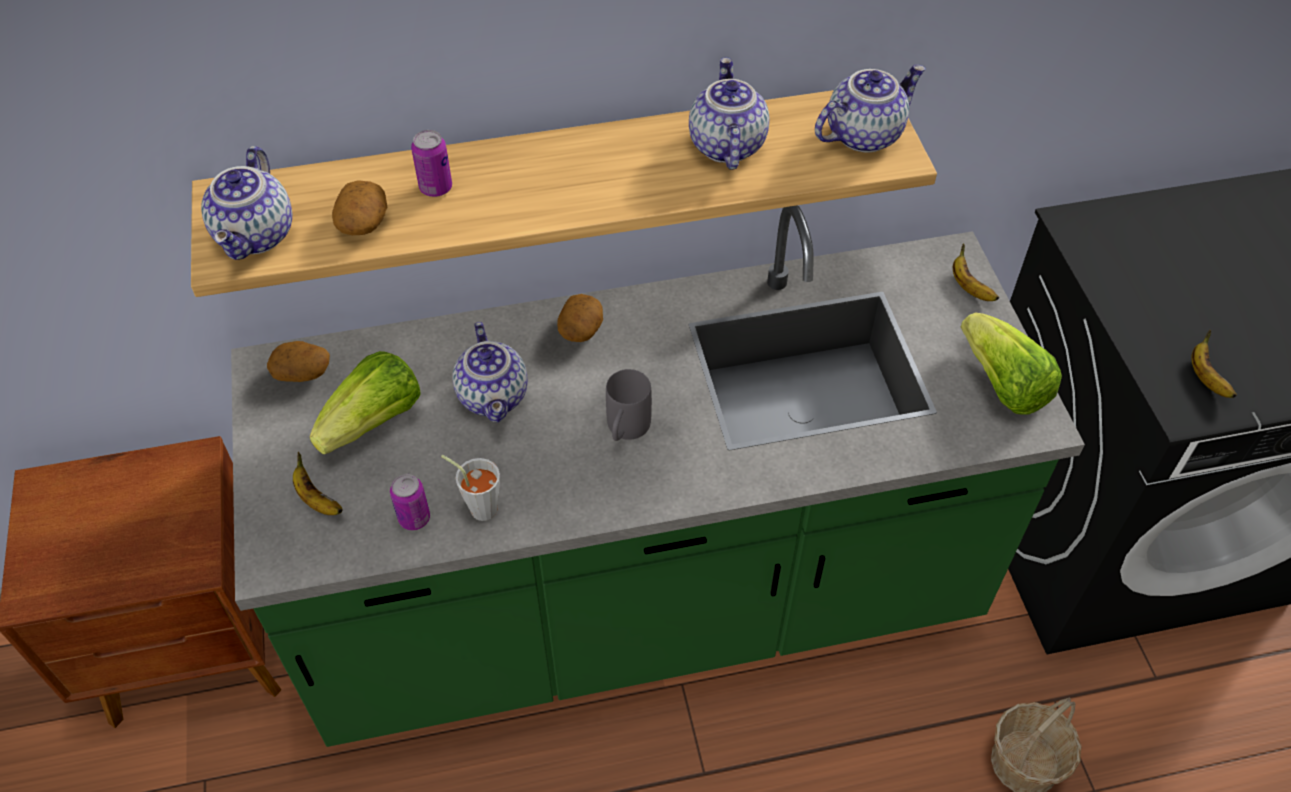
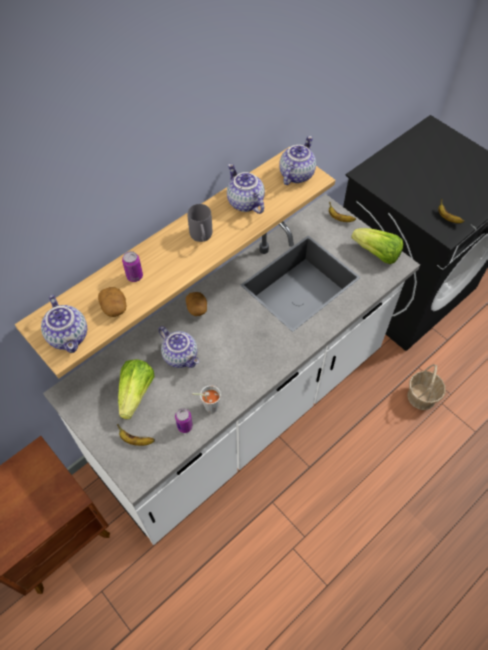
camera: 30 degrees left, 5 degrees up
(303, 372) = (86, 387): potato -> none
(625, 431) = (246, 344): grey mug -> grey mug (202, 237)
(645, 604) = (244, 411): green counter -> white counter

